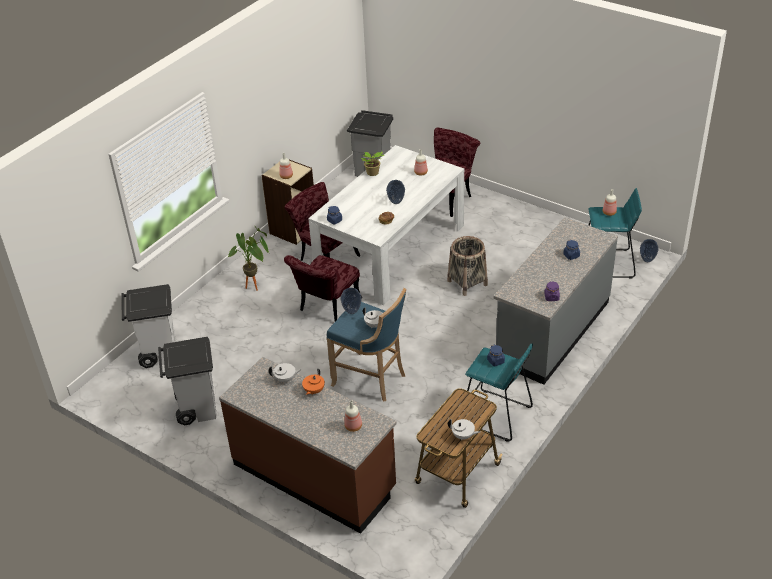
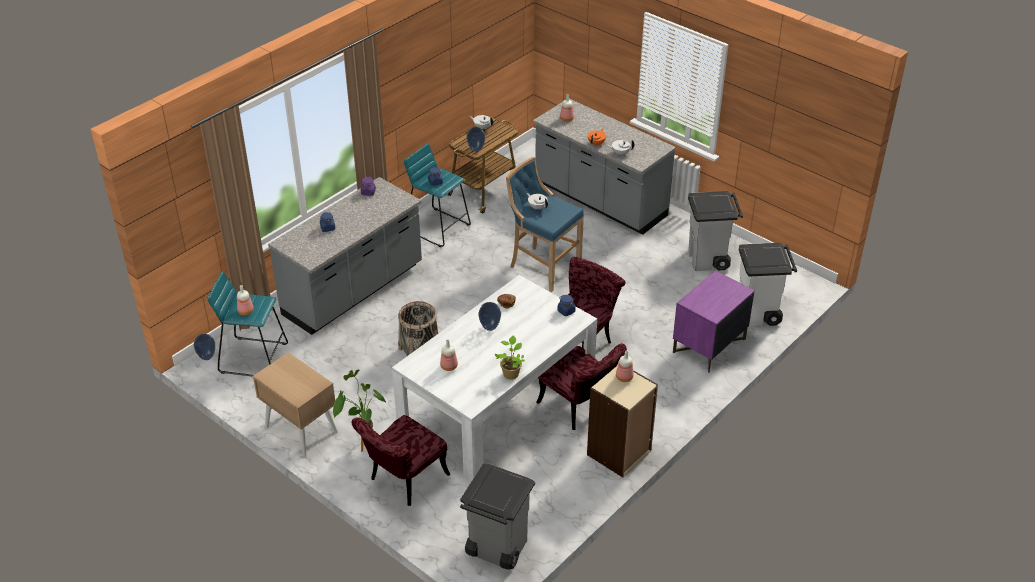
camera: 175 degrees left, 0 degrees up
(211, 316) = (709, 346): none -> purple nightstand
(256, 287) = (662, 376): potted plant -> potted plant (361, 445)
(314, 476) = (599, 201): brown counter -> grey counter
(351, 311) = (557, 221): vase -> vase (476, 150)
(538, 219) = (300, 429): none -> beige nightstand

